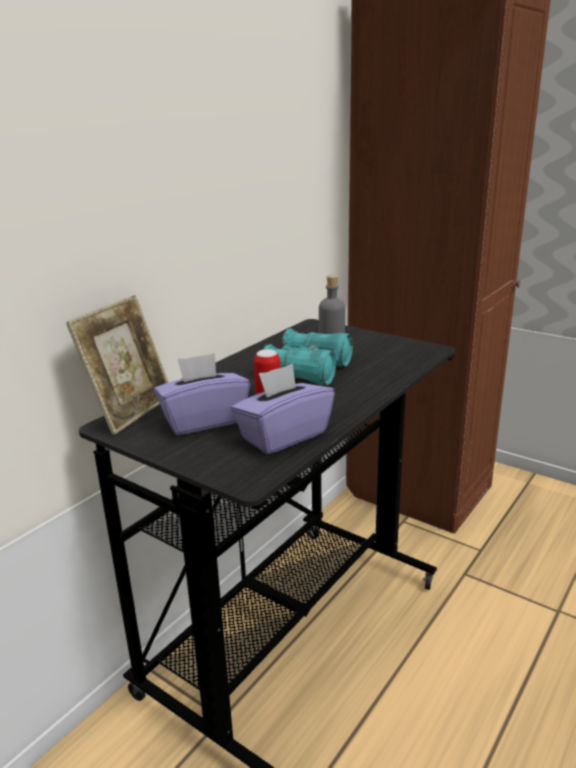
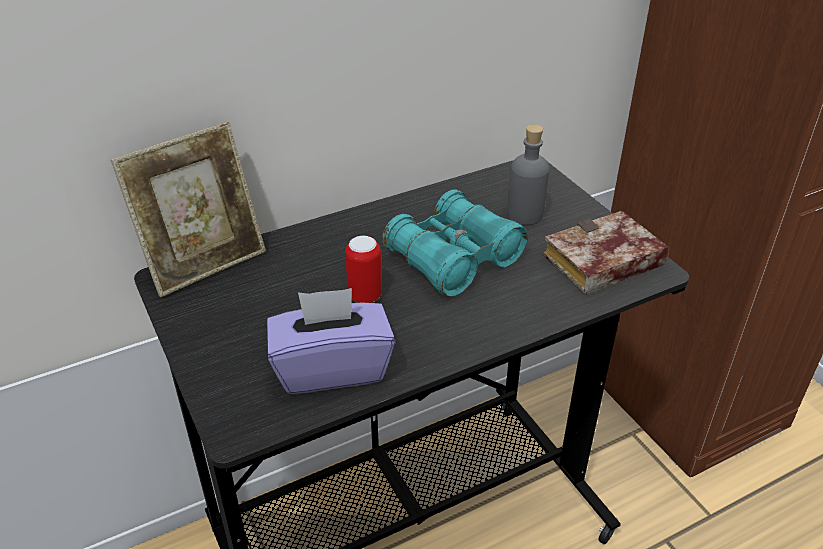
camera: 25 degrees right, 15 degrees up
(203, 420) = (266, 307): purple tissue box -> none
(400, 353) = (601, 264): none -> book

